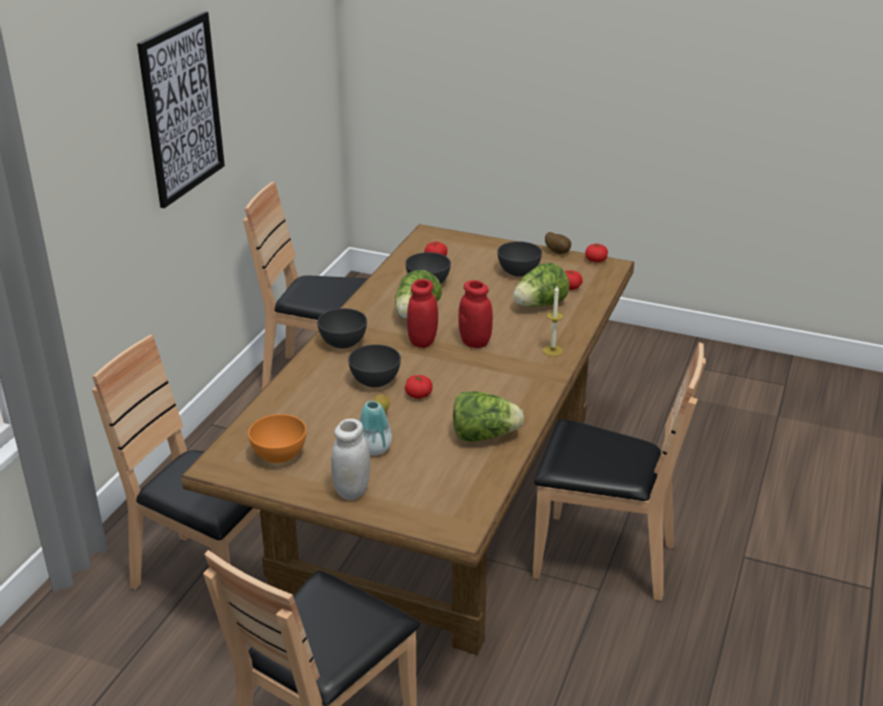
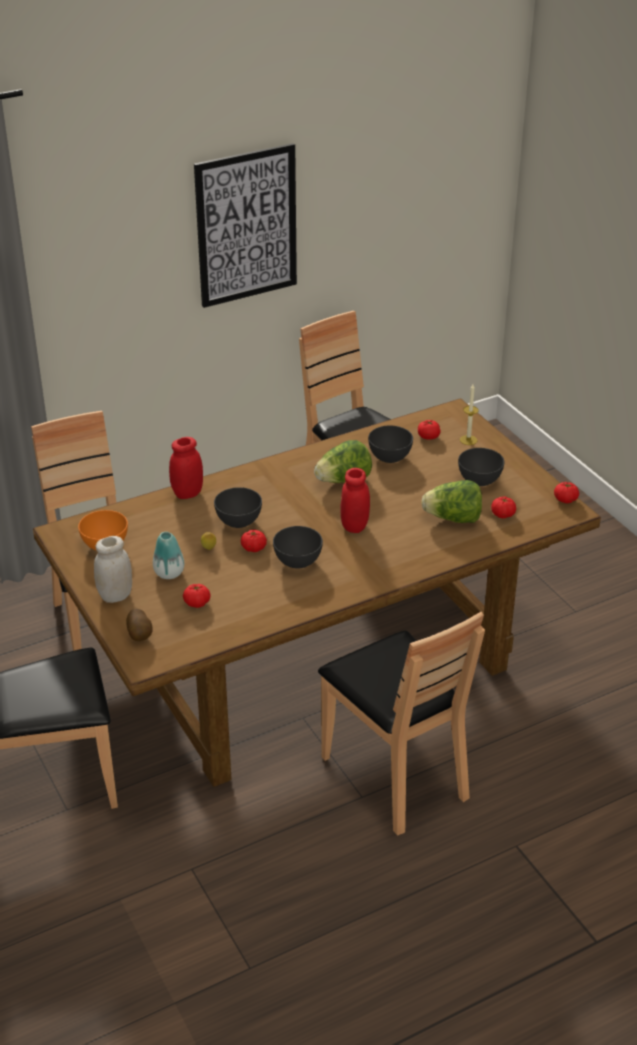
camera: 40 degrees right, 5 degrees up
(343, 343) = (257, 479): grey bowl -> grey bowl (297, 562)
(422, 341) = (316, 506): red jar -> red jar (187, 493)
(434, 459) = (197, 603): none -> tomato
(484, 436) = (255, 604): lettuce -> none
(552, 350) = (405, 563): candle -> candle (468, 440)
(558, 252) = (542, 477): potato -> potato (140, 635)

